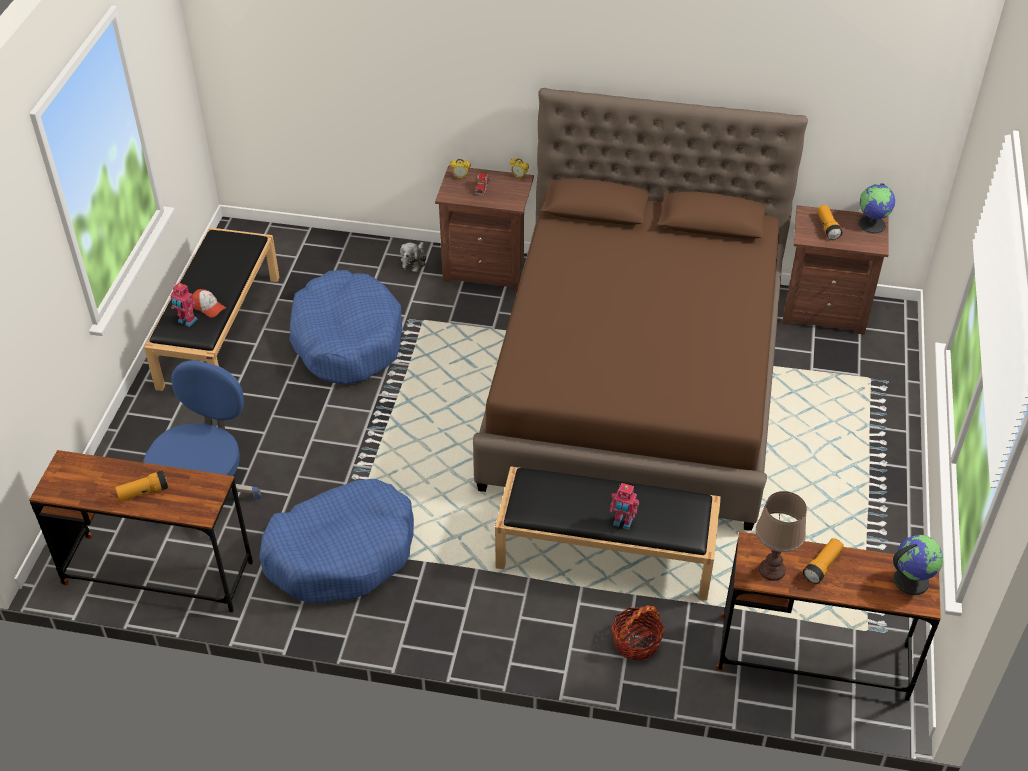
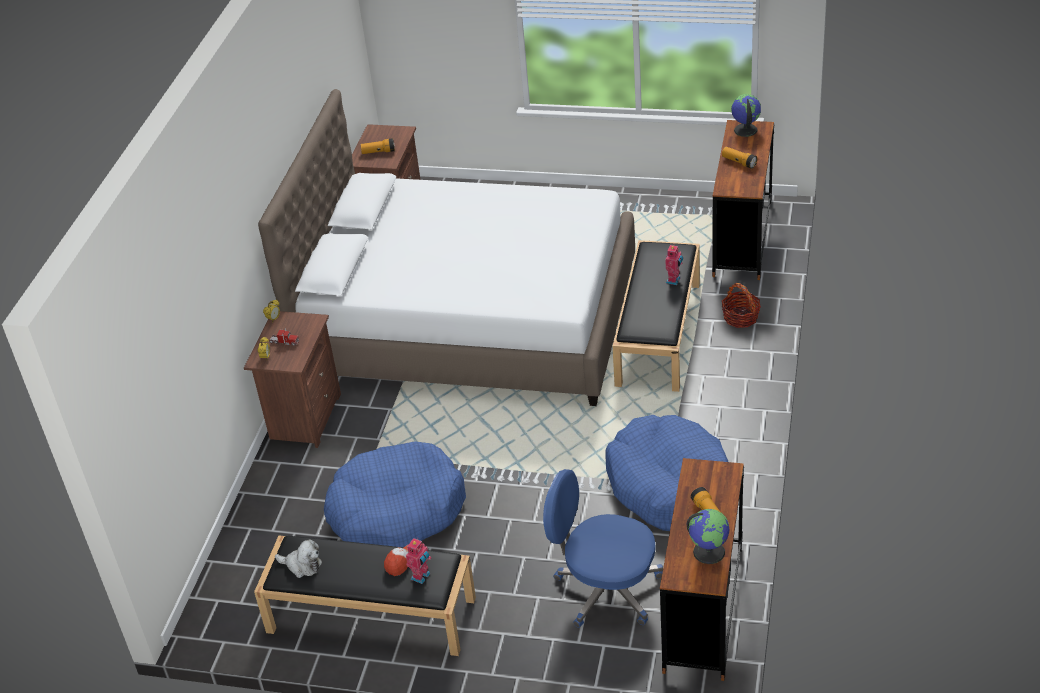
camera: 85 degrees left, 5 degrees down
(414, 261) = (282, 471): plush toy -> plush toy (302, 565)
(636, 382) = (469, 320): brown bed -> white bed
(771, 570) = (745, 182): brown table lamp -> none
(872, 225) = (378, 131): globe -> globe (709, 551)

